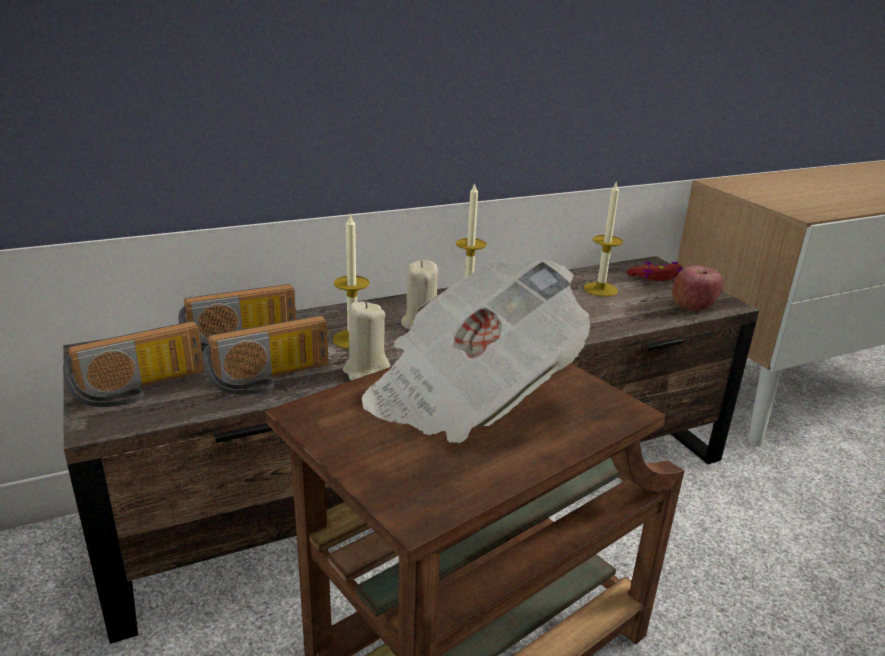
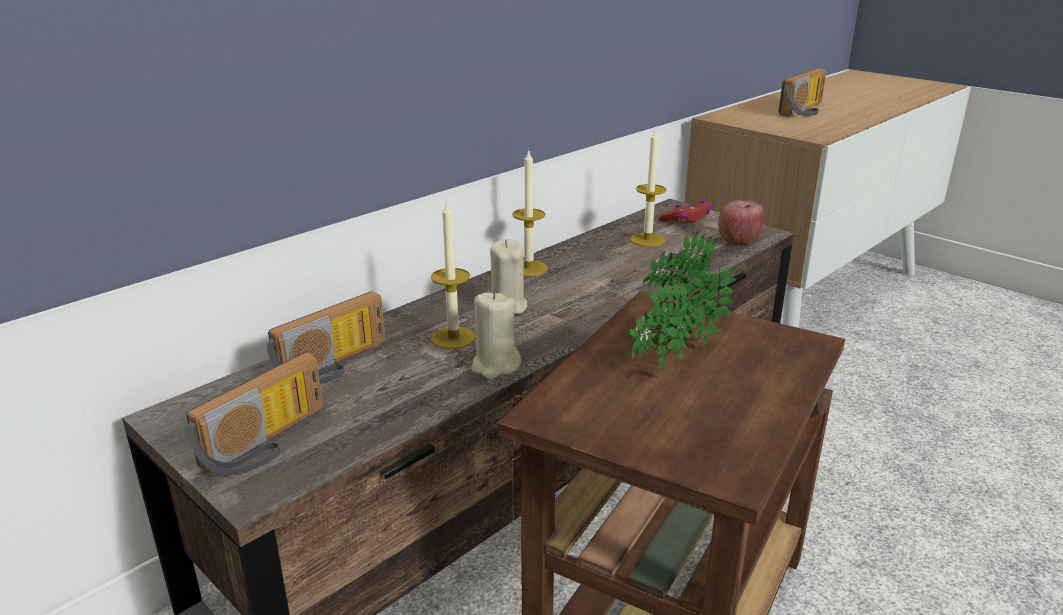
camera: 20 degrees left, 0 degrees up
(271, 379) = (405, 398): radio -> radio (806, 111)
(468, 394) = (671, 360): newspaper -> potted plant

